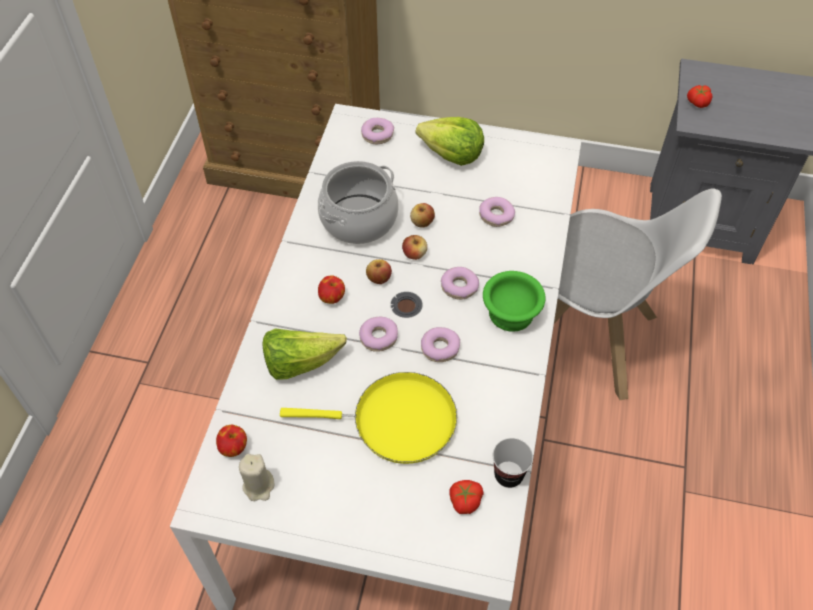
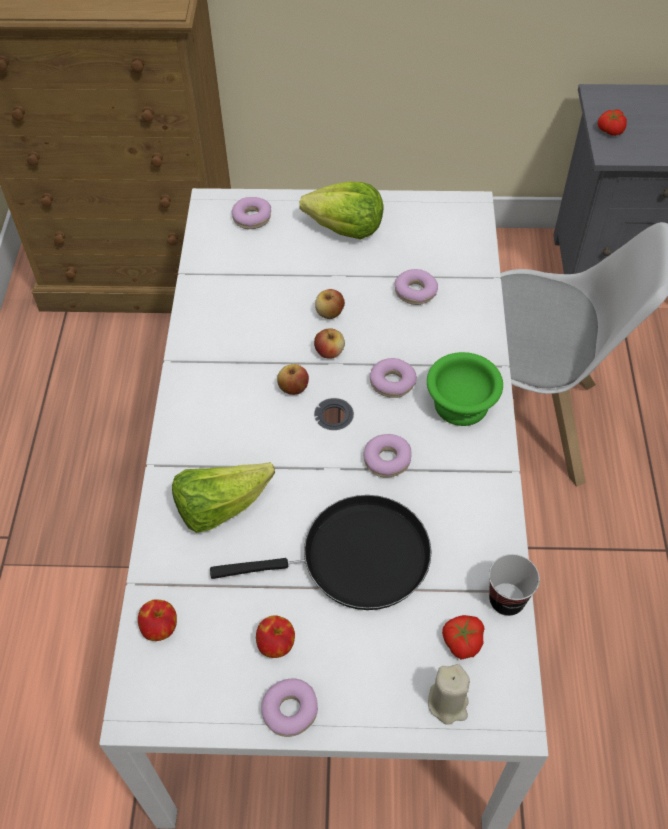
camera: 10 degrees left, 0 degrees up
(259, 486) = (203, 671): beige candle -> beige candle (448, 703)
(332, 298) = (242, 420): apple -> apple (276, 644)
(358, 219) = (252, 320): cooking pot -> none
(379, 337) = (310, 459): donut -> donut (290, 710)
(396, 421) = (356, 558): yellow frying pan -> black frying pan

